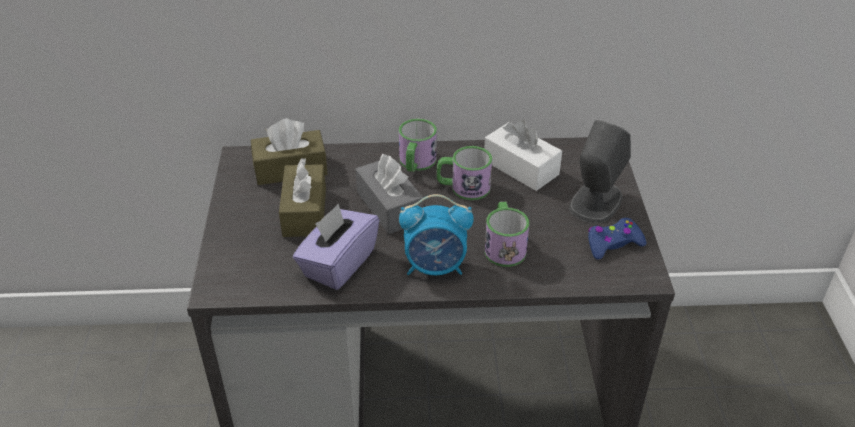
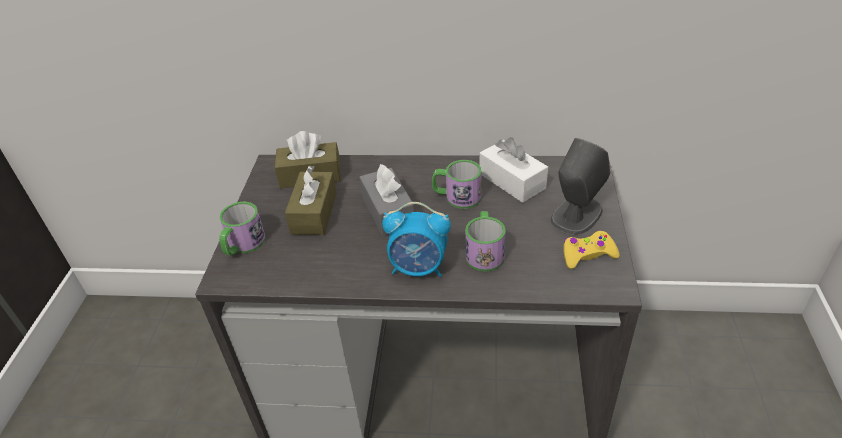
camera: 10 degrees right, 0 degrees up
(338, 264) = (333, 261): purple tissue box -> none
(416, 163) = (419, 174): mug -> mug (243, 245)
(613, 244) = (587, 255): blue game controller -> yellow game controller

